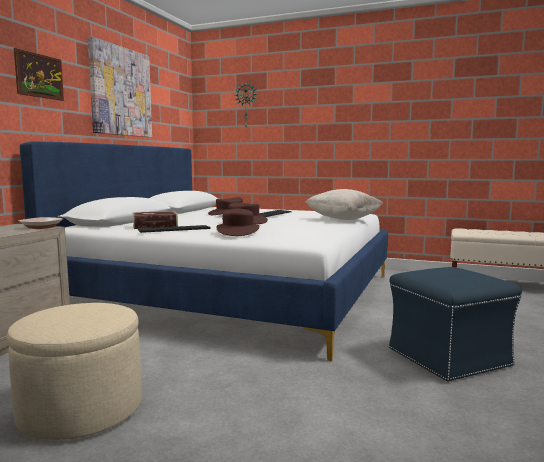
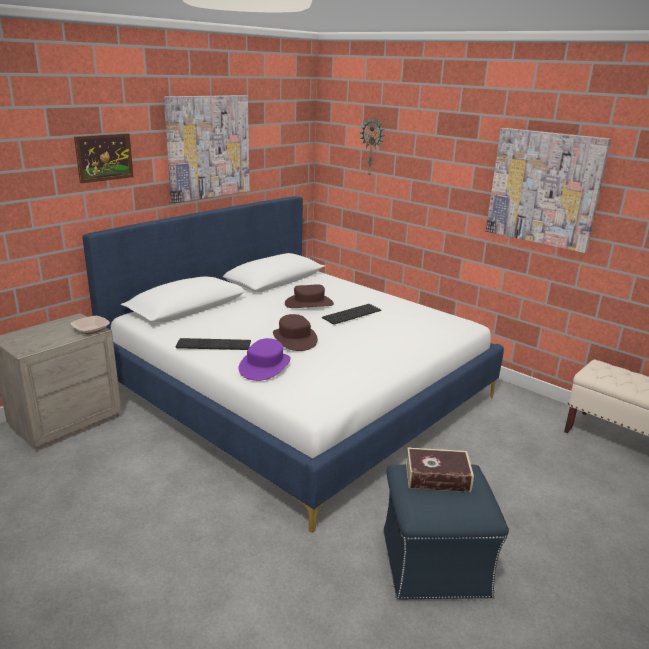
camera: 20 degrees right, 15 degrees up
(81, 410) = (71, 535): beige ottoman -> none
(155, 226) = (204, 330): book -> book (437, 477)
(238, 231) = (265, 366): brown hat -> purple hat
(343, 219) = (419, 345): beige pillow -> none
(393, 110) = (544, 188): none -> picture

